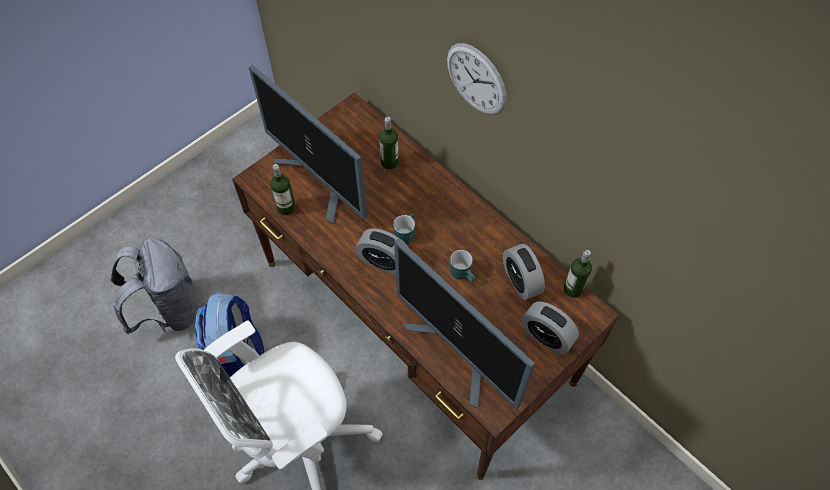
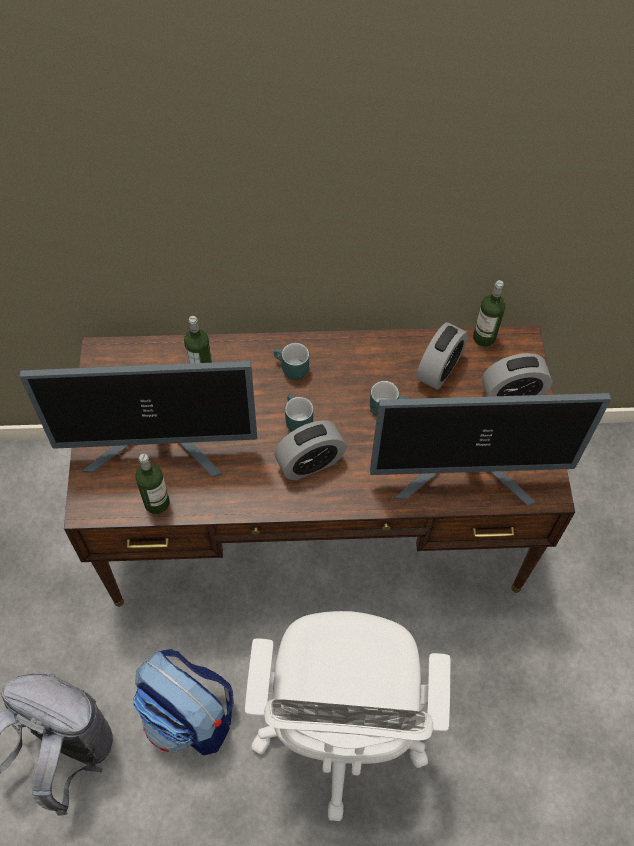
camera: 50 degrees left, 0 degrees up
(436, 204) = (290, 370): none -> turquoise mug
(476, 79) = (284, 196): wall clock -> none
(521, 281) = (439, 369): alarm clock -> alarm clock turned 75 degrees counterclockwise

